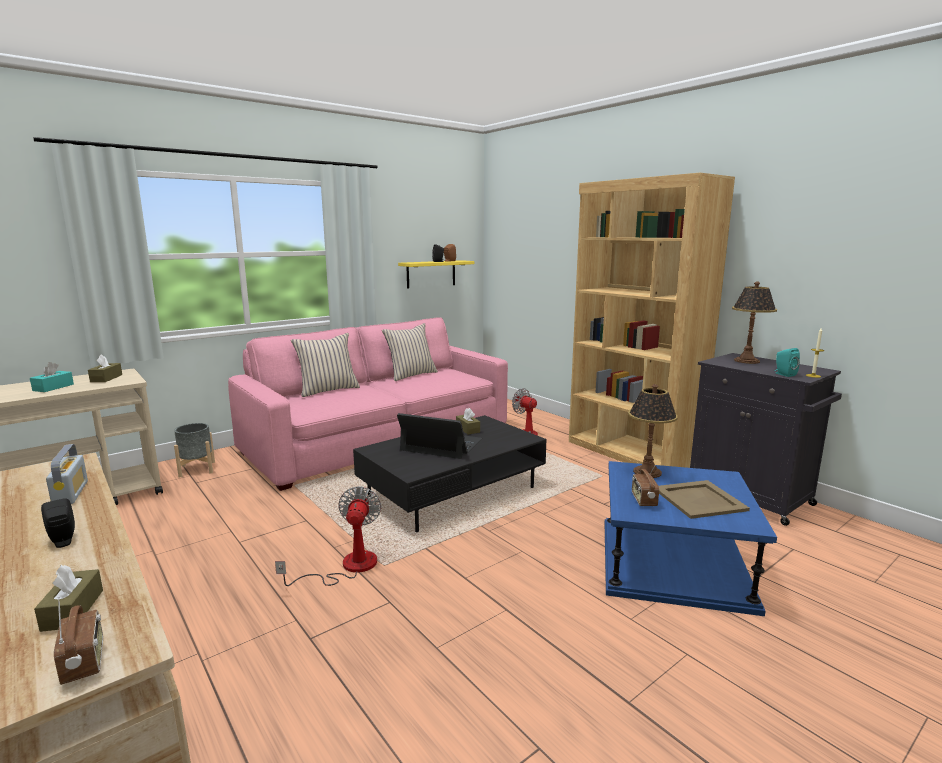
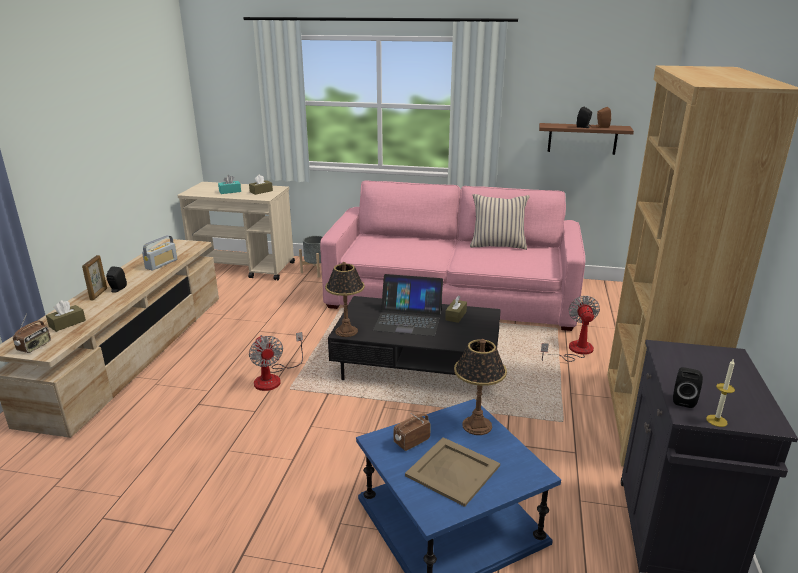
camera: 50 degrees right, 10 degrees up
(38, 559) = (99, 294): none -> picture frame
(327, 390) = (408, 239): beige pillow -> none
(347, 567) = (273, 378): fan -> fan turned 105 degrees clockwise
(431, 274) = (582, 138): yellow shelf -> brown shelf
(441, 445) = (408, 319): laptop -> laptop turned 120 degrees clockwise
(747, 361) = (713, 365): table lamp -> table lamp (346, 331)
(784, 374) = (683, 400): turquoise speaker -> black speaker

